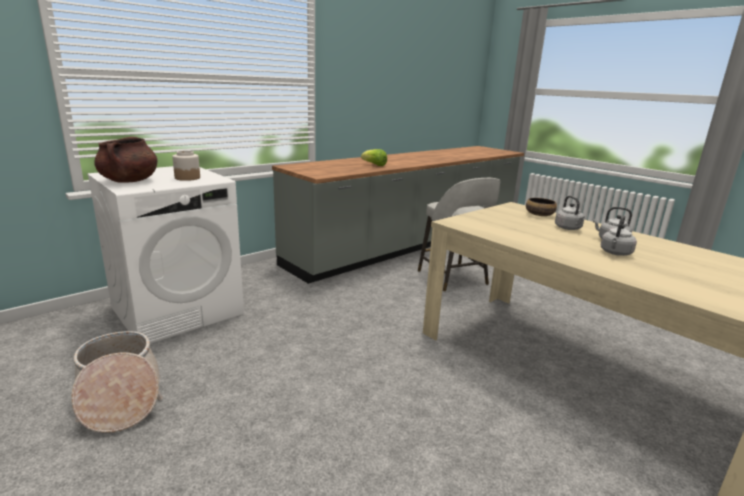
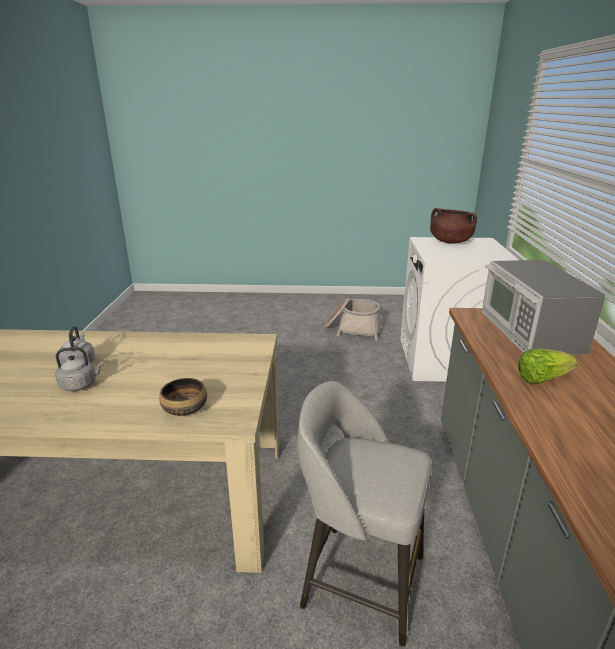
camera: 135 degrees right, 5 degrees up
(187, 178) = (449, 253): jar -> none
(323, 167) = (528, 331): none -> microwave
(568, 228) = (134, 389): grey kettle -> none

